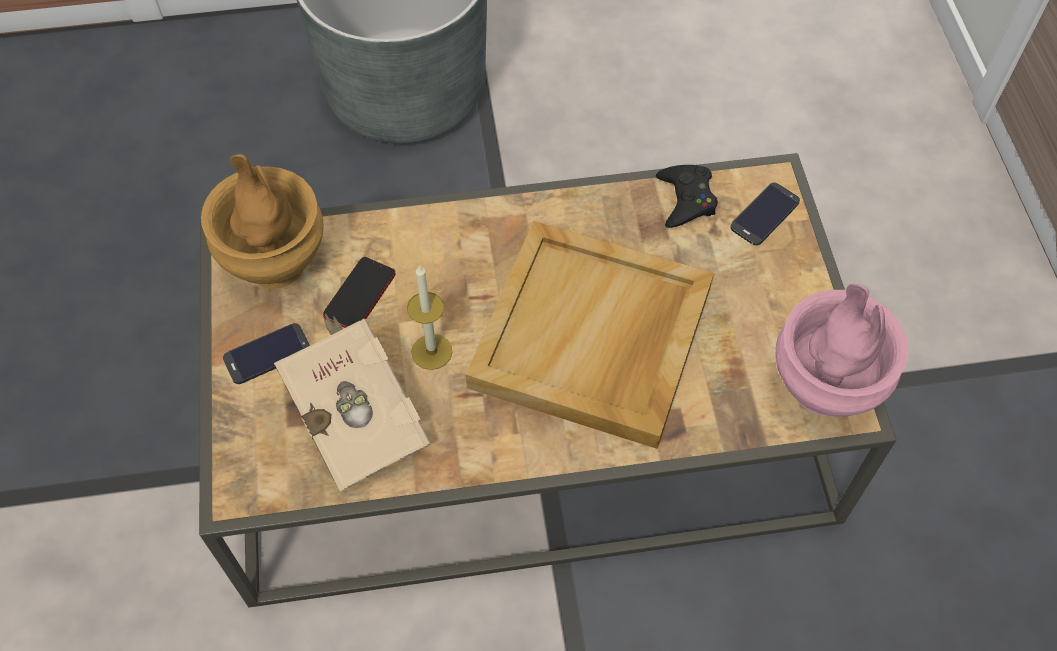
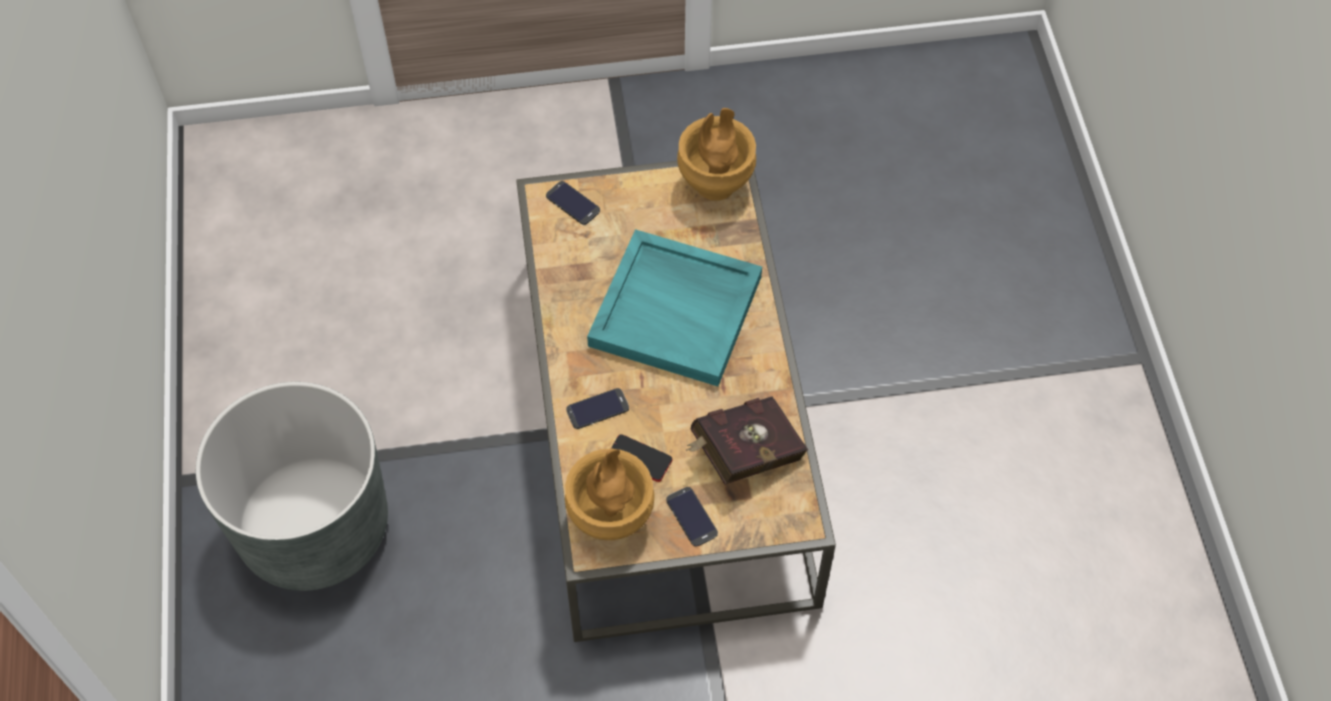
camera: 90 degrees left, 0 degrees up
(356, 416) = (742, 453): beige book -> red book
(431, 351) = (688, 409): candle -> none
(437, 248) = (597, 409): none -> phone
(593, 338) = (677, 310): beige tray -> turquoise tray
(686, 200) = (557, 249): black game controller -> none
(824, 390) = (716, 184): pink vase -> brown vase

